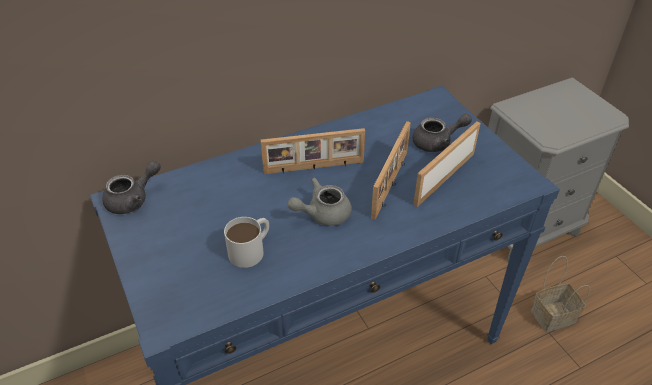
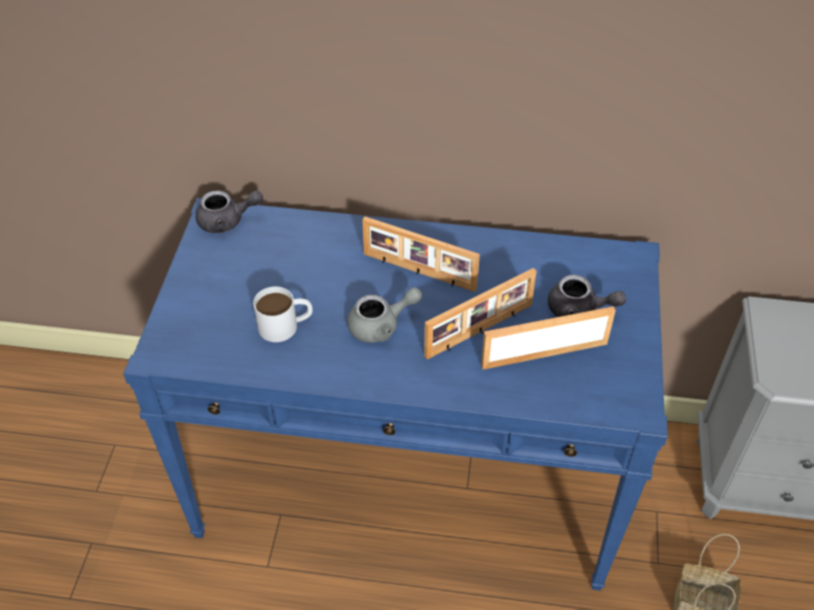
camera: 35 degrees right, 5 degrees up
(322, 214) = (381, 325): grey teapot -> grey teapot turned 150 degrees clockwise

